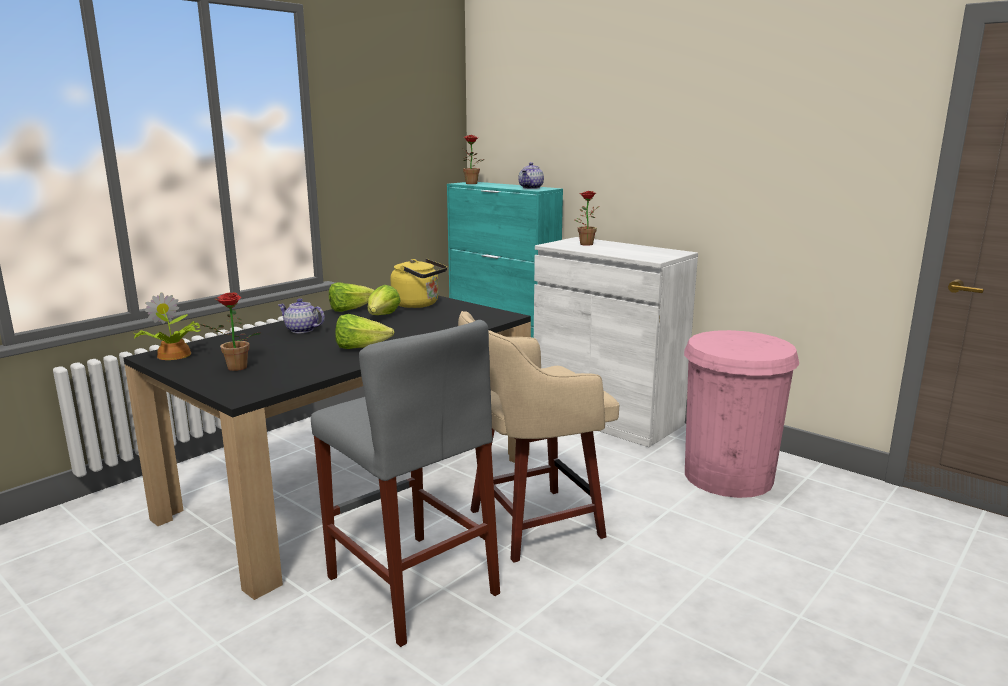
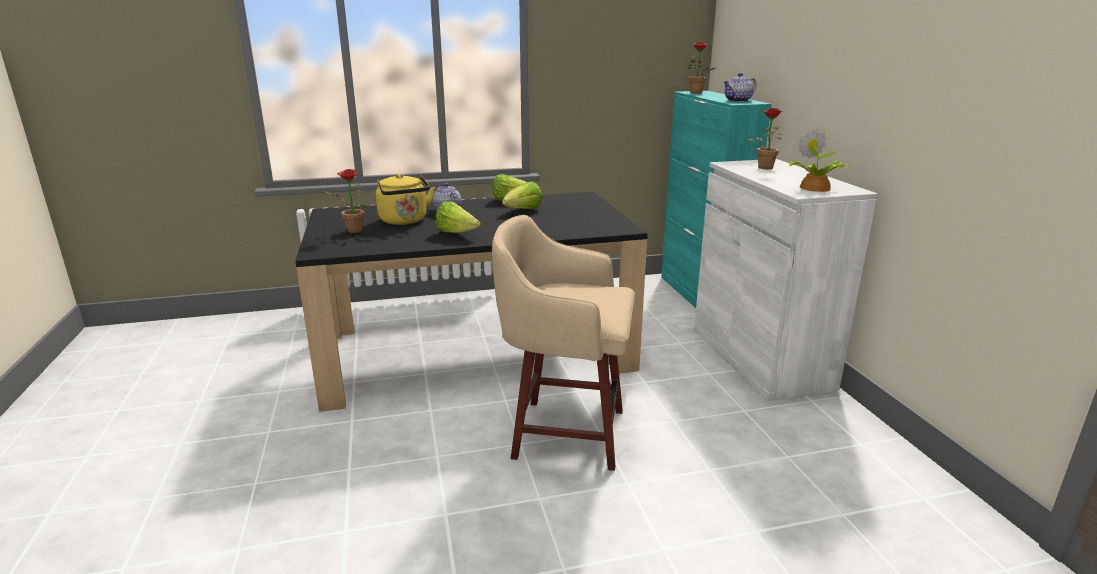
camera: 35 degrees right, 5 degrees up
(173, 355) = (338, 213): potted plant -> potted plant (814, 188)
(411, 585) = (419, 444): grey stool -> none
(418, 304) = (571, 205): yellow kettle -> yellow kettle (405, 221)
(728, 476) = (821, 461): pink trash can -> none

